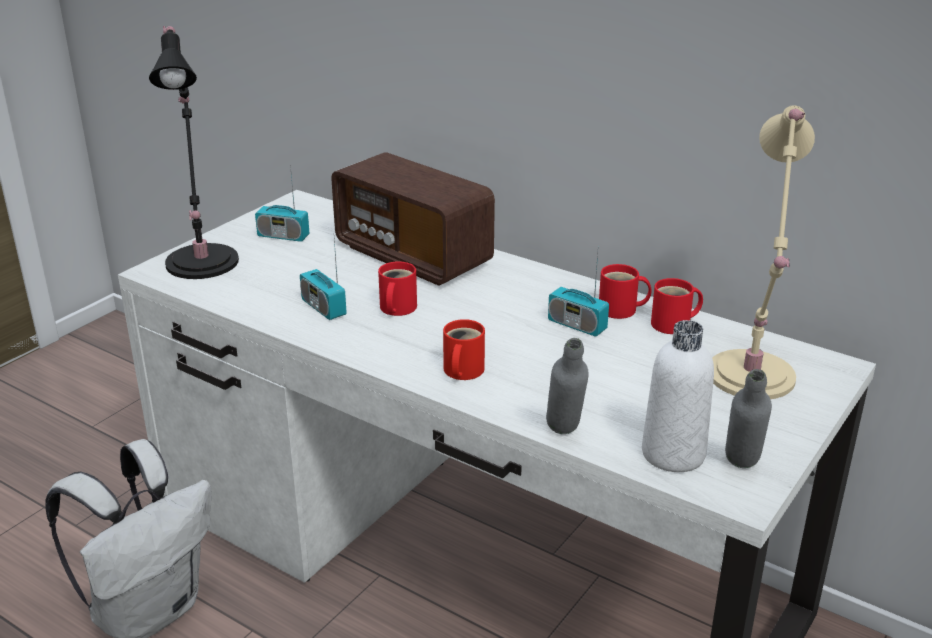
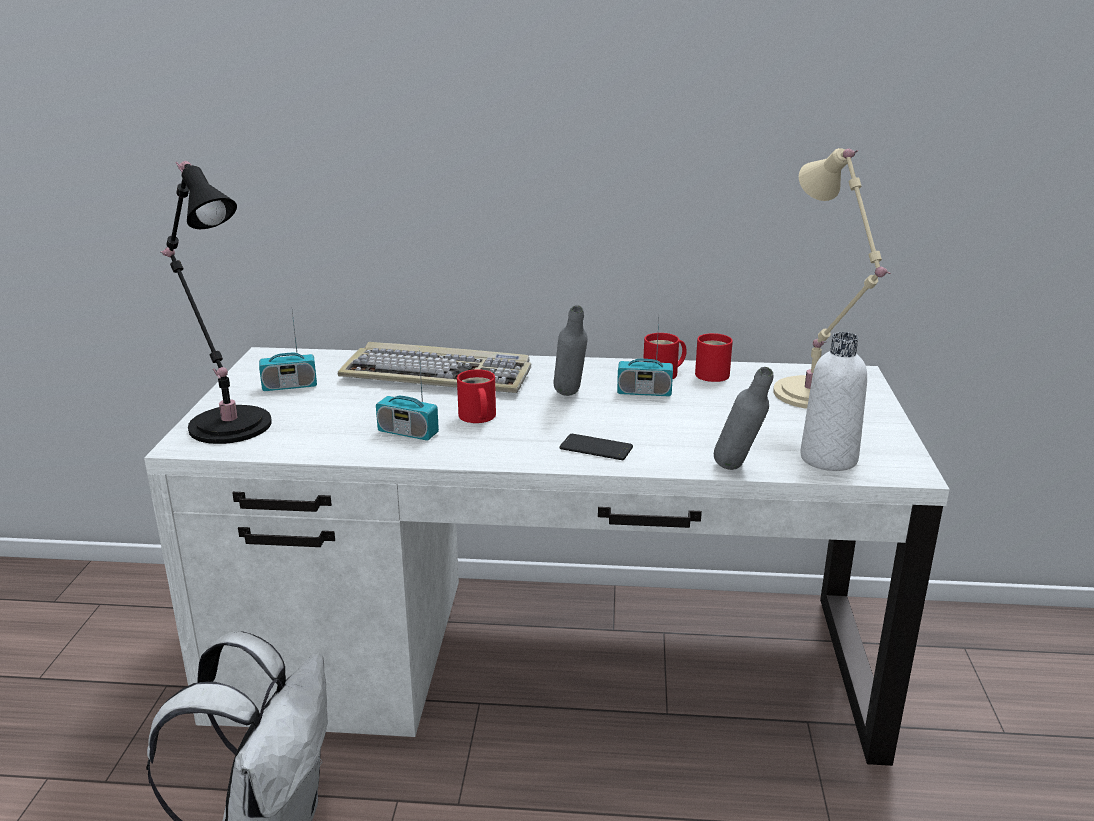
camera: 30 degrees left, 5 degrees down
(413, 256) = (439, 375): radio -> keyboard
(461, 371) = (596, 448): red mug -> phone
(740, 471) = (885, 456): grey bottle -> grey bottle (570, 397)

